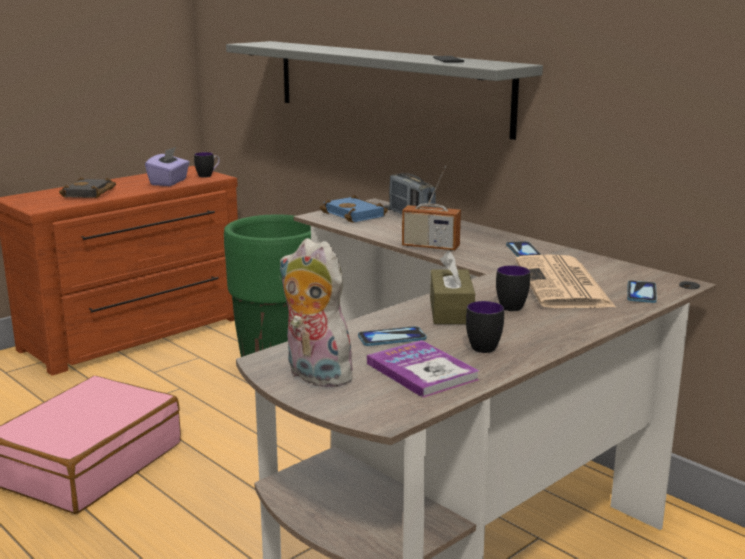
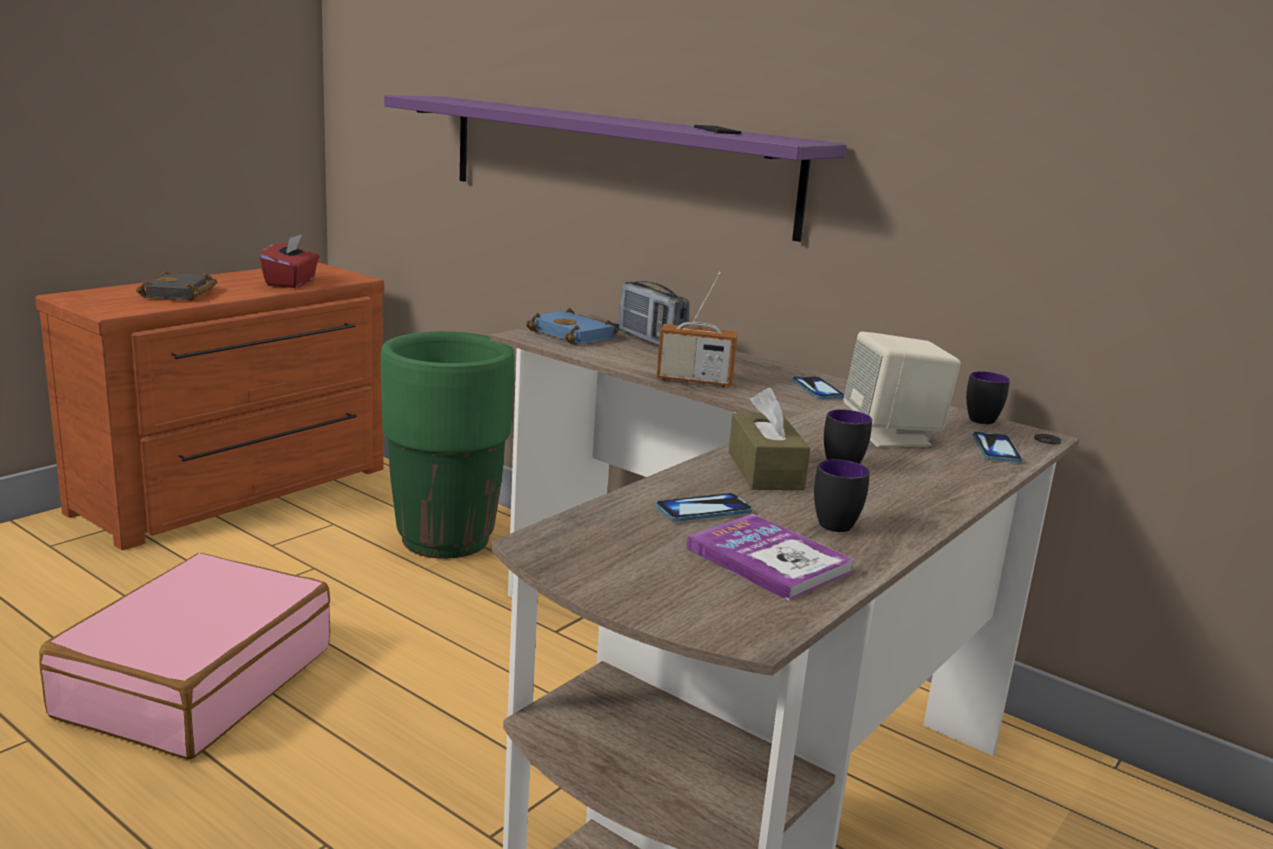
camera: 10 degrees left, 0 degrees up
(169, 182) = (291, 283): purple tissue box -> red tissue box
(208, 175) = (343, 276): mug -> mug (985, 419)
(314, 376) = (619, 568): plush toy -> none
(387, 85) = (614, 162): grey shelf -> purple shelf
(563, 284) = (892, 436): newspaper -> beige speaker

